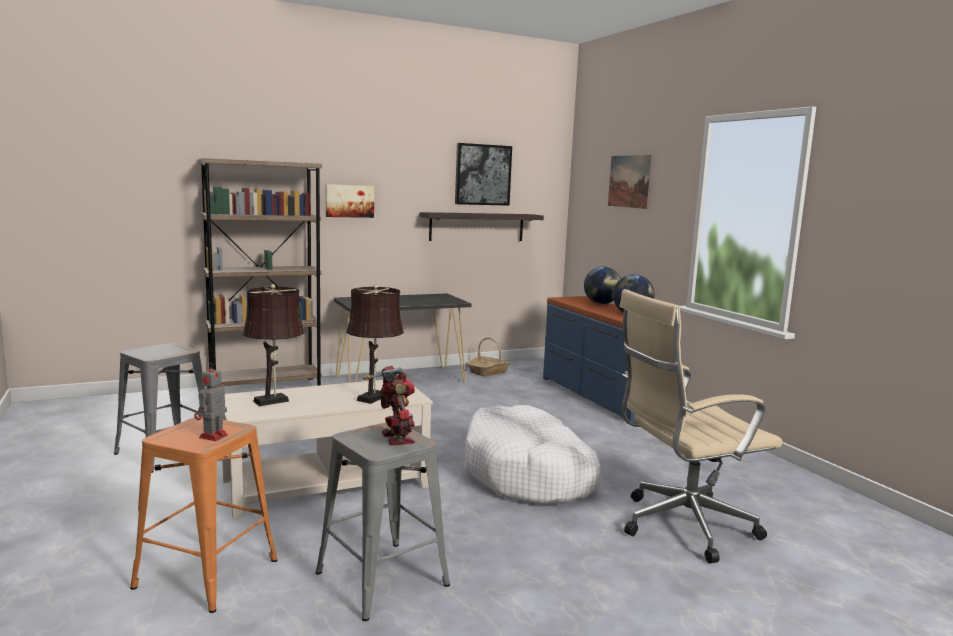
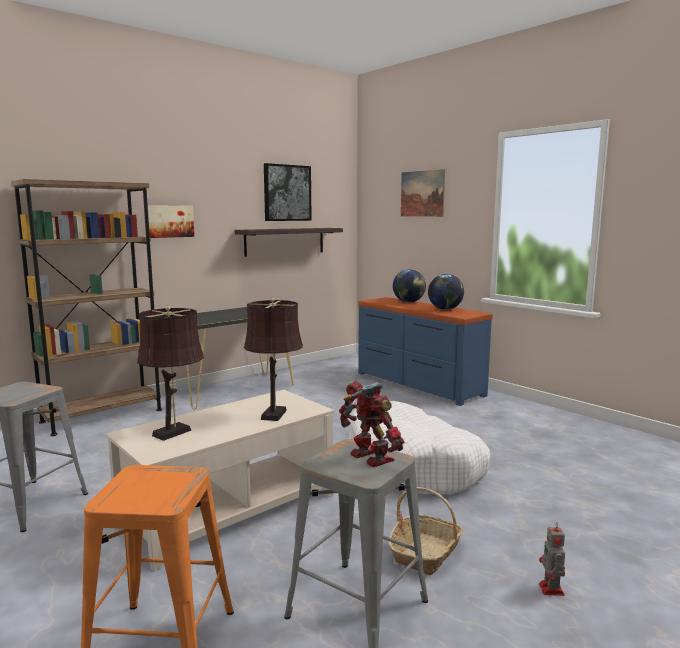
camera: 15 degrees left, 0 degrees up
(212, 437) = (169, 490): toy robot -> toy robot (551, 590)
(488, 372) = (307, 373): basket -> basket (426, 552)
(681, 527) = (574, 494): beige office chair -> none

